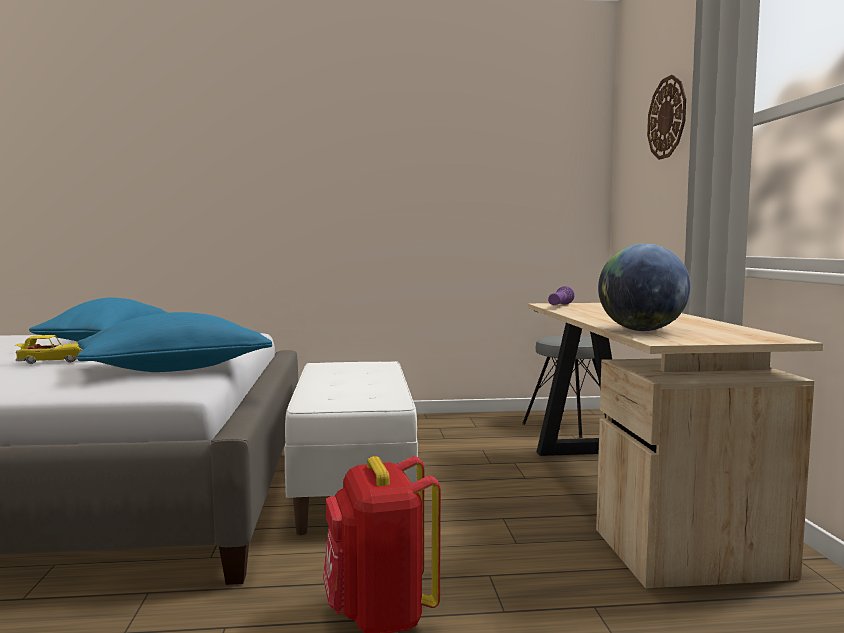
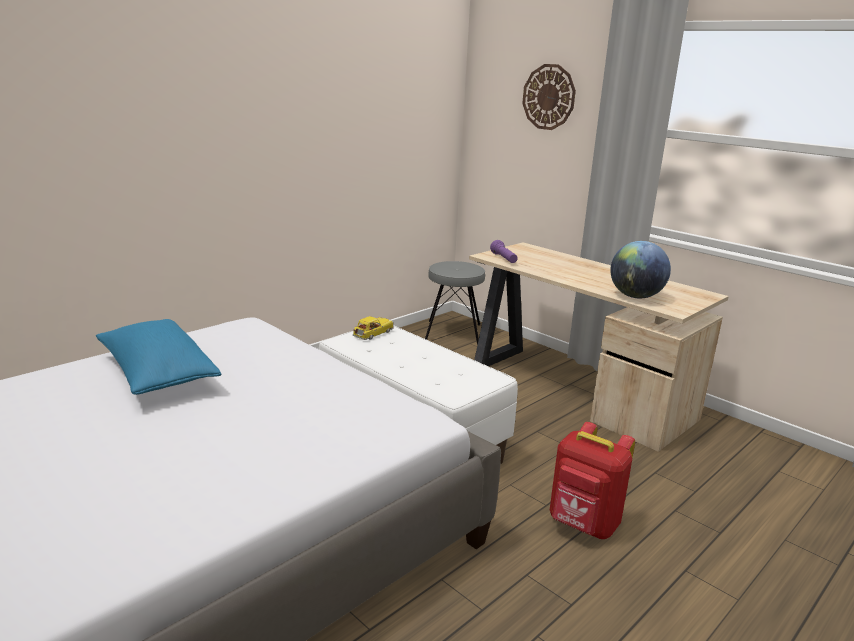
camera: 40 degrees left, 15 degrees up
(52, 361) = (226, 423): toy car -> toy car (372, 334)
(176, 369) = (362, 400): blue pillow -> none

